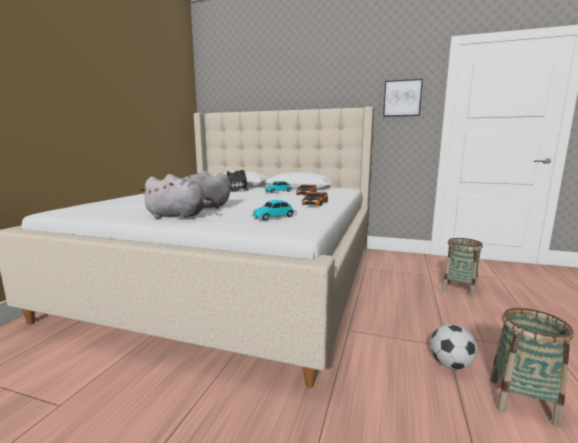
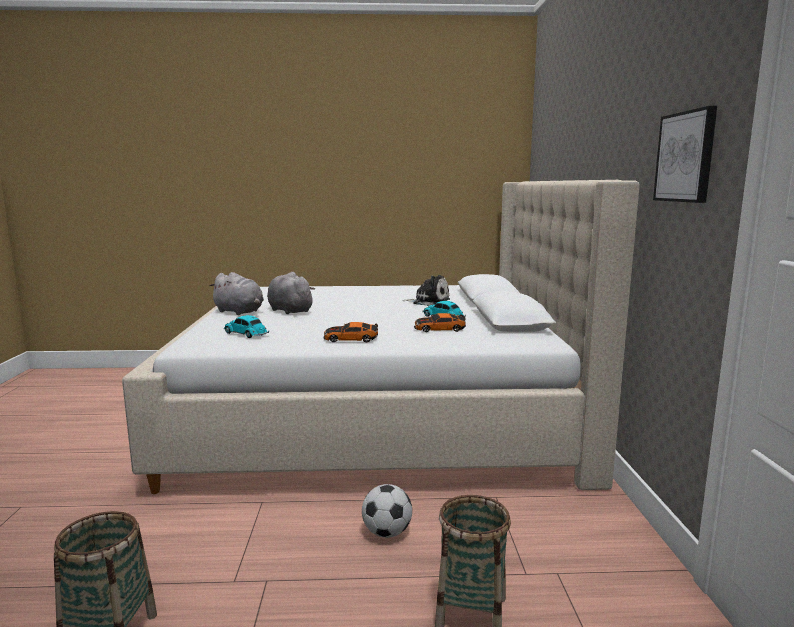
camera: 70 degrees right, 0 degrees up
(179, 216) = (240, 312): grey plush toy -> grey plush toy turned 45 degrees counterclockwise
(451, 365) = (188, 581): football -> football (387, 533)

